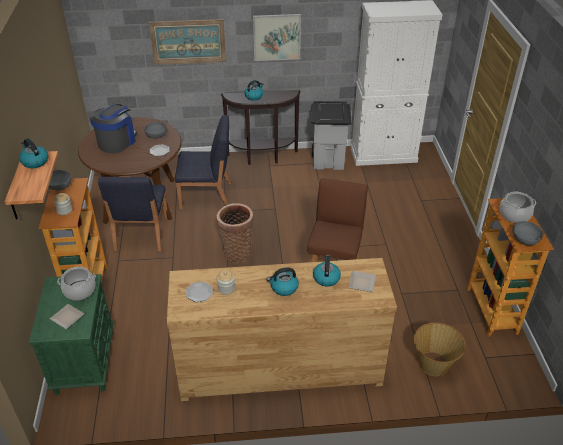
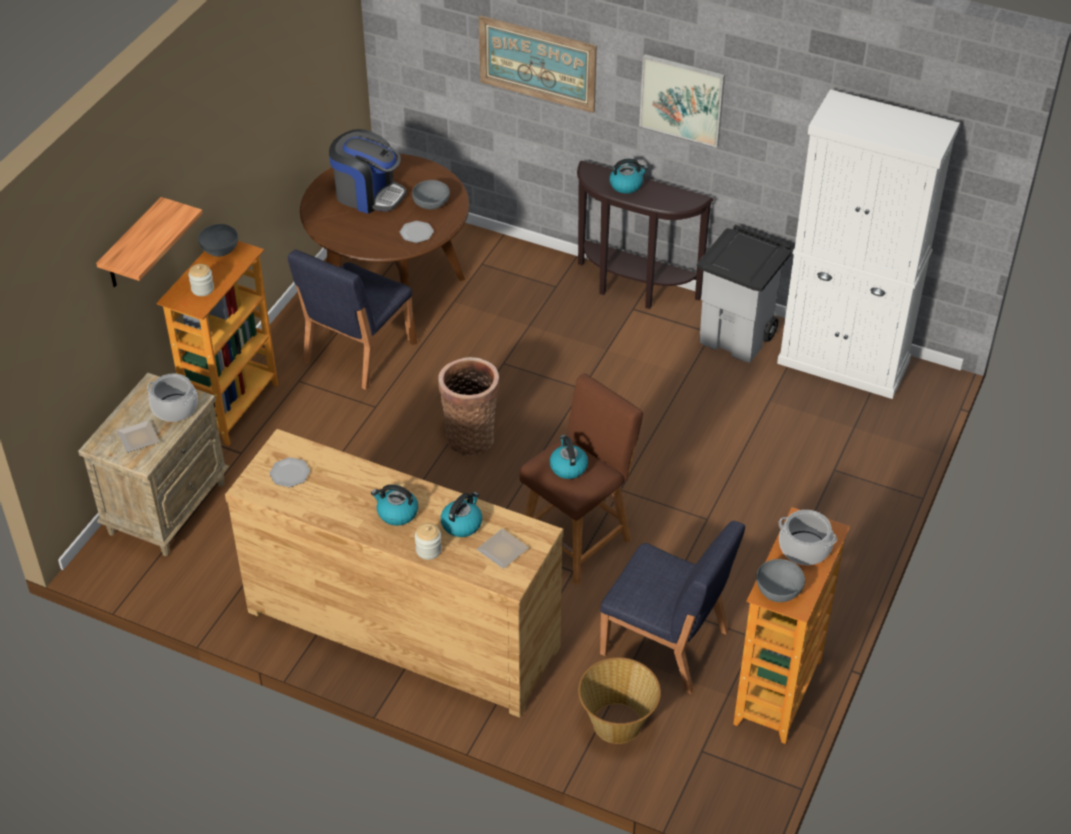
camera: 30 degrees right, 5 degrees up
(34, 162) = (165, 216): kettle -> kettle (568, 467)
(84, 361) = (167, 507): green nightstand -> beige nightstand
(117, 142) = (368, 194): coffee machine -> coffee machine turned 60 degrees clockwise
(207, 196) = (494, 325): blue chair -> blue chair (666, 644)
(226, 288) = (326, 482): jar -> jar (428, 550)

